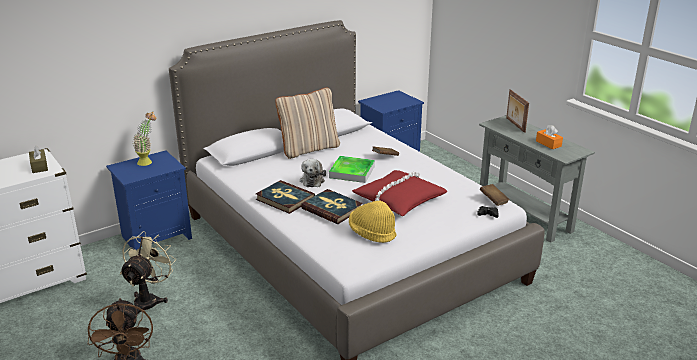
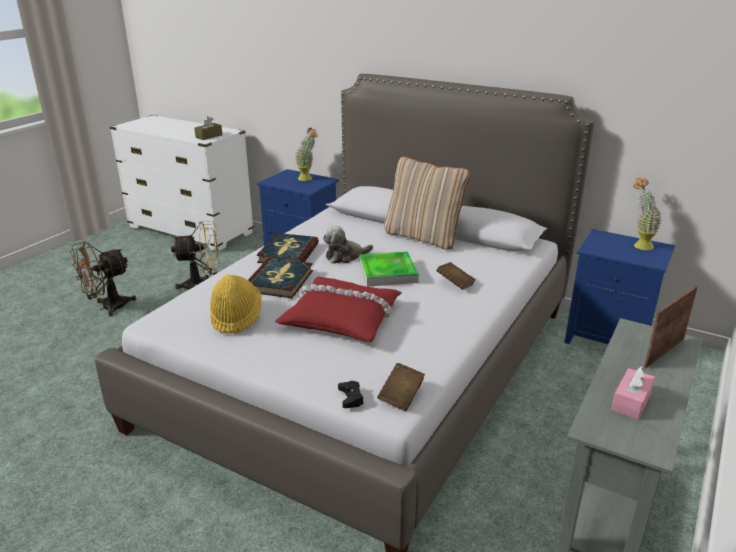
camera: 65 degrees right, 0 degrees up
(390, 97) = (638, 245): none -> potted plant
(548, 143) = (631, 401): orange tissue box -> pink tissue box

